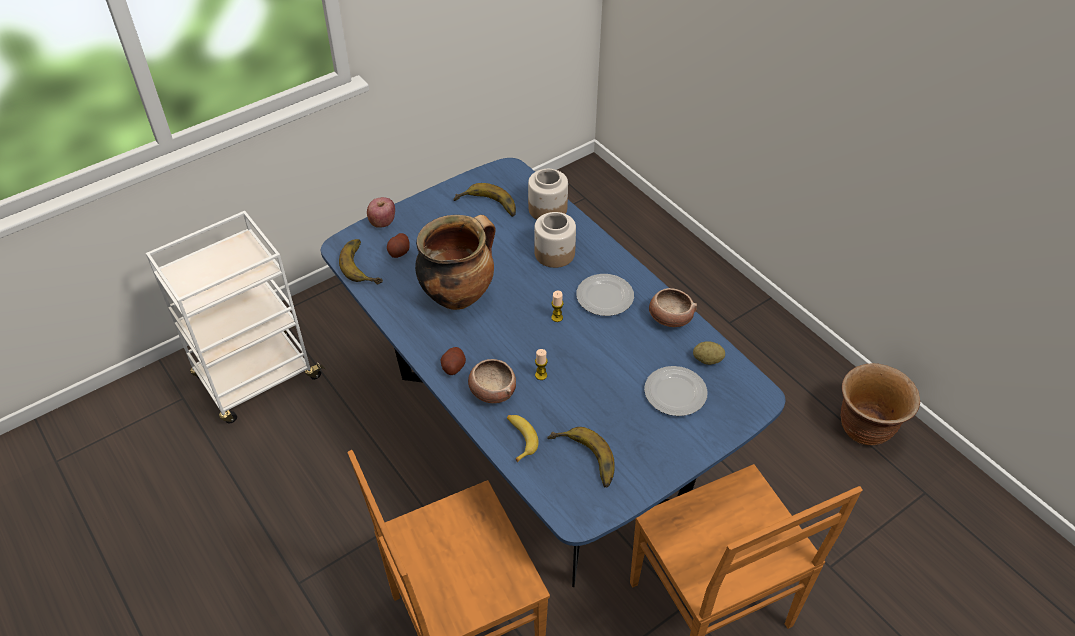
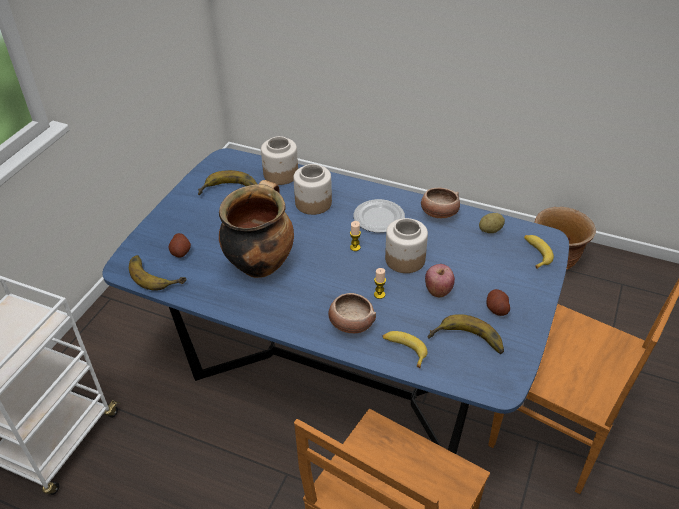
camera: 30 degrees left, 5 degrees down
(382, 222) = (146, 235): apple -> apple (438, 290)
(453, 367) = (302, 320): potato -> potato (496, 309)
(593, 351) = (404, 259): none -> jar
(675, 394) = (489, 263): plate -> none
(732, 406) = (535, 253): none -> banana

